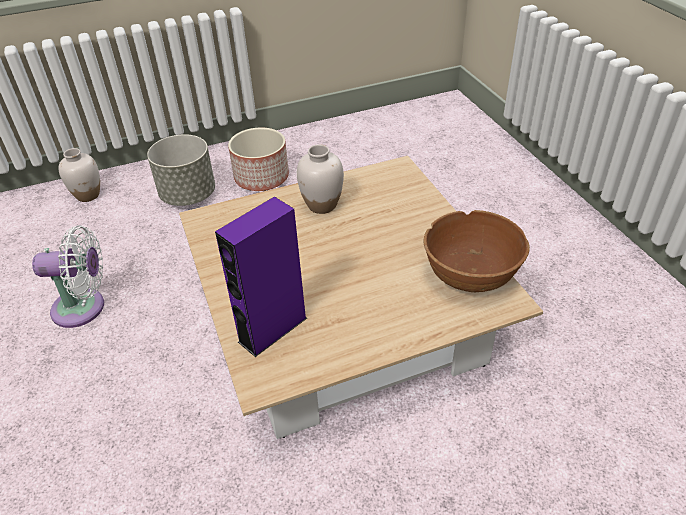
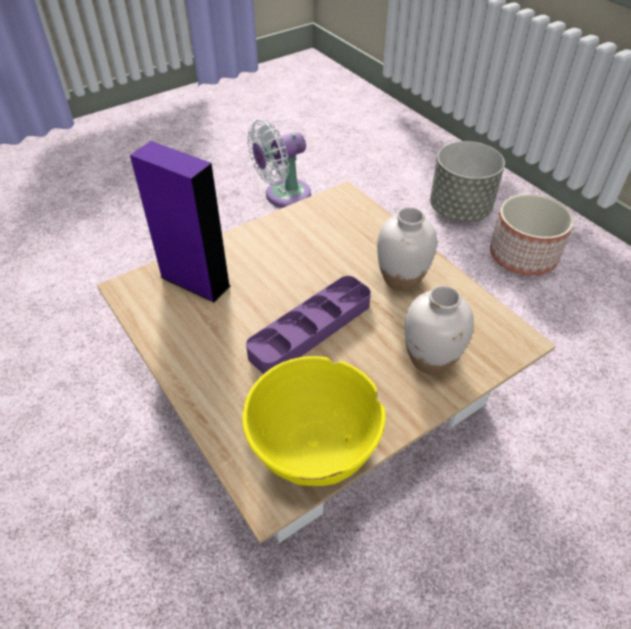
camera: 75 degrees right, 5 degrees up
(84, 308) = (283, 195): white fan -> white fan turned 75 degrees clockwise
(88, 195) = (424, 149): white vase -> white vase (431, 359)
(359, 261) = (310, 329): none -> purple tray
(470, 274) = (313, 445): brown bowl -> yellow bowl

